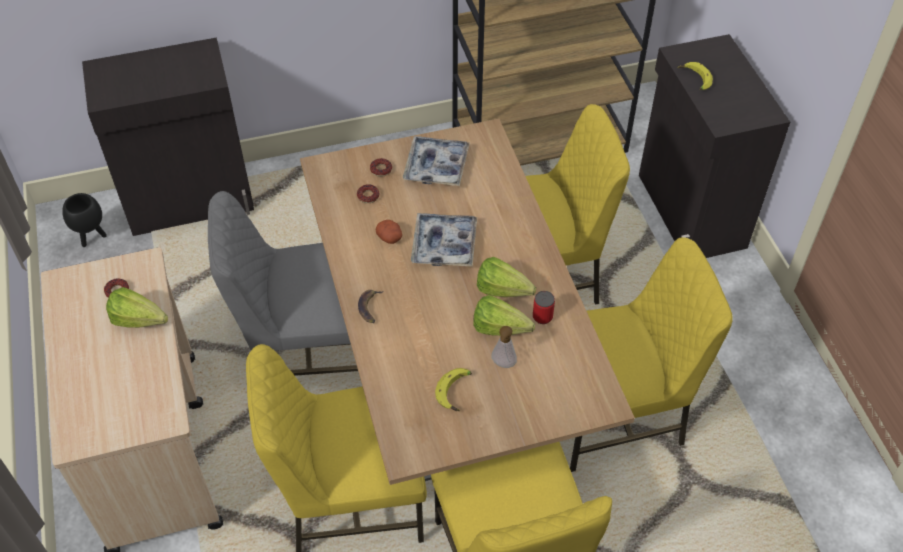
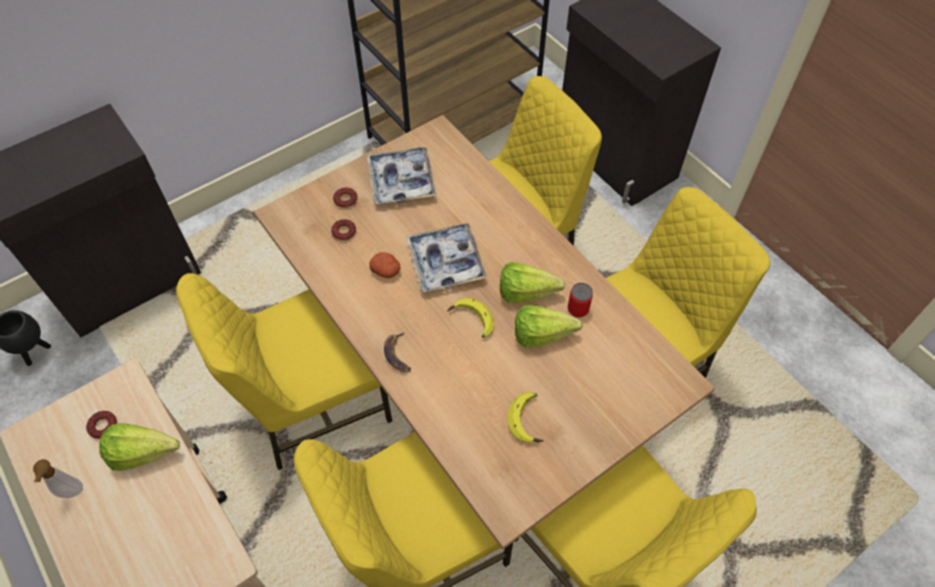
camera: 20 degrees left, 5 degrees up
(307, 351) = (313, 403): grey chair -> yellow chair
(503, 365) = (562, 374): soap dispenser -> soap dispenser (70, 493)
(694, 80) = (616, 29): banana -> banana (471, 321)

